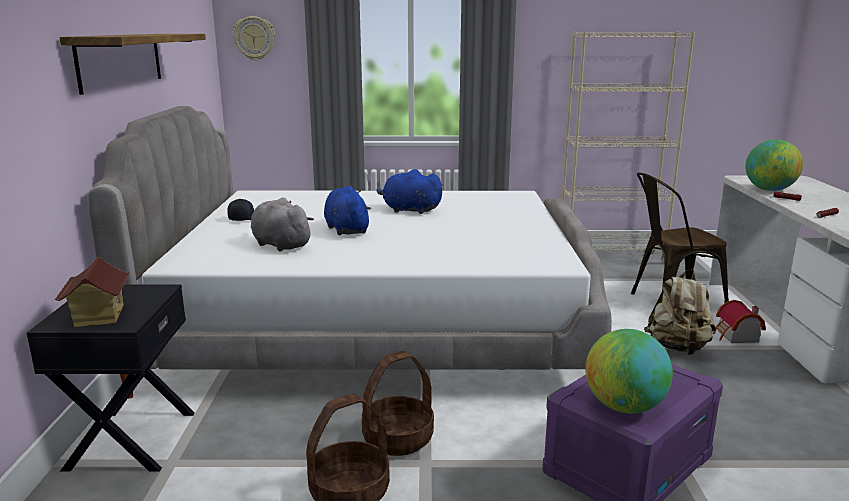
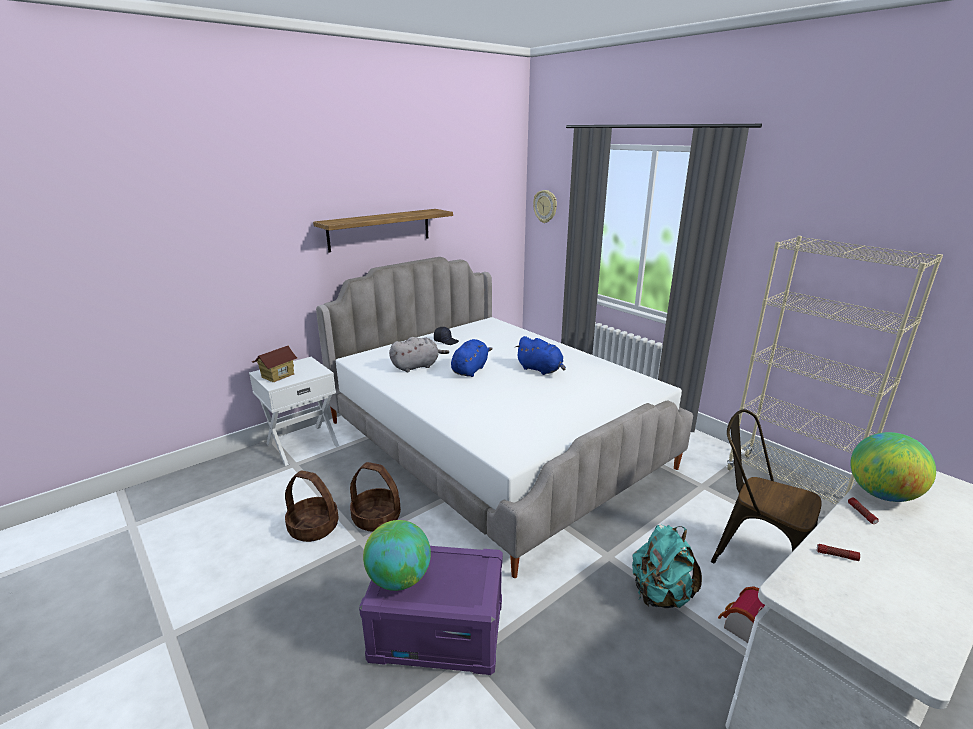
camera: 50 degrees right, 5 degrees up
(130, 440) = (302, 444): black nightstand -> white nightstand
(280, 245) = (417, 366): grey plush toy -> grey plush toy turned 60 degrees clockwise
(409, 210) = (541, 370): blue plush toy -> blue plush toy turned 150 degrees clockwise
(678, 348) = (660, 595): beige backpack -> turquoise backpack

